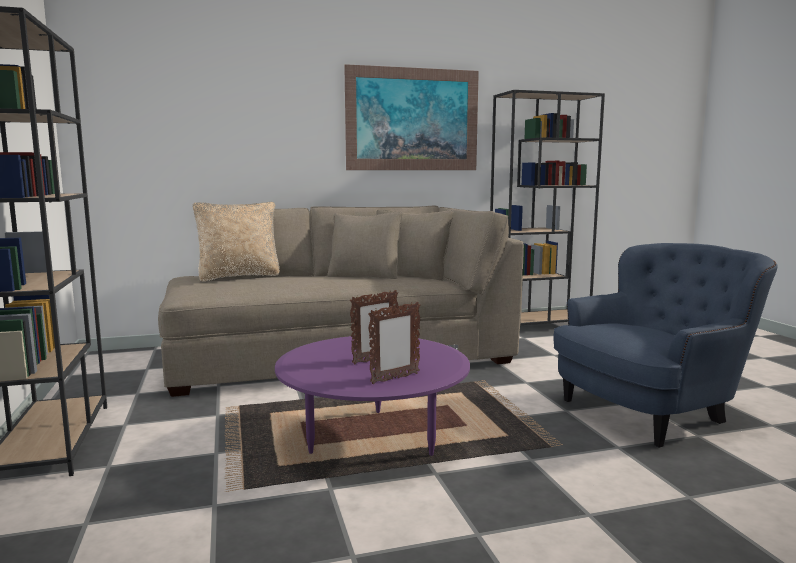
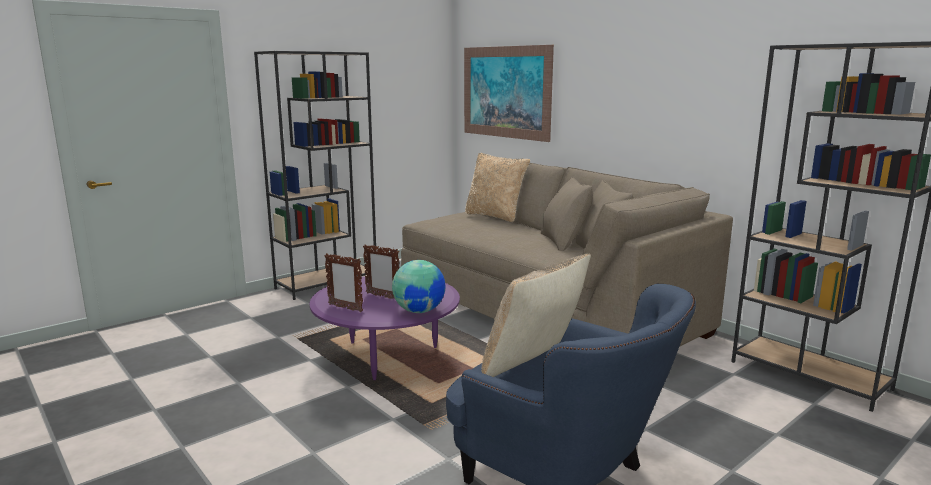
camera: 65 degrees right, 5 degrees up
(412, 119) = (692, 81): picture -> picture (505, 92)
(440, 352) = (419, 311): none -> globe
(634, 332) = (532, 369): none -> beige pillow

